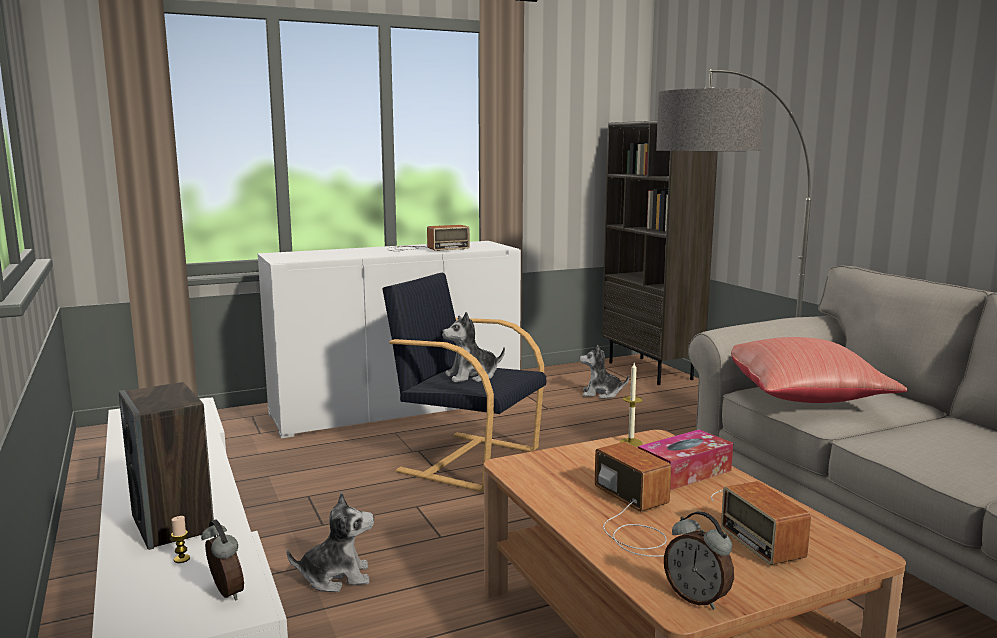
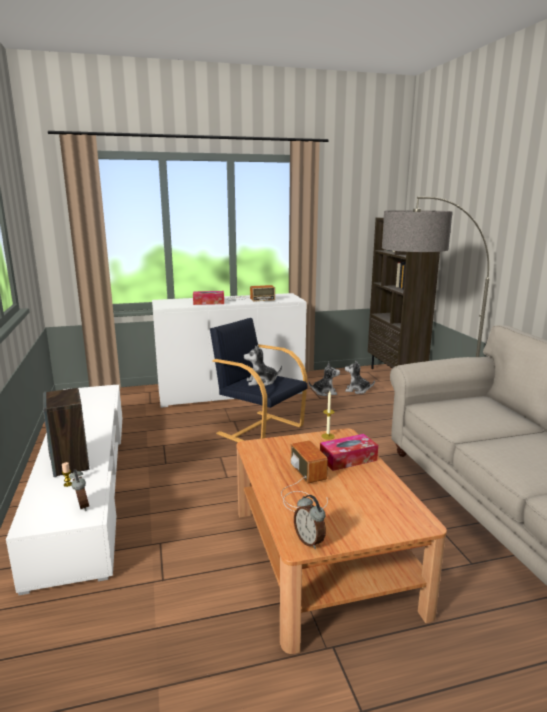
camera: 10 degrees right, 5 degrees up
(336, 577) = (162, 496): plush toy -> plush toy (324, 392)
(360, 254) = (208, 302): none -> tissue box
(759, 521) = (374, 496): radio -> none
(804, 397) = (453, 412): red pillow -> none

